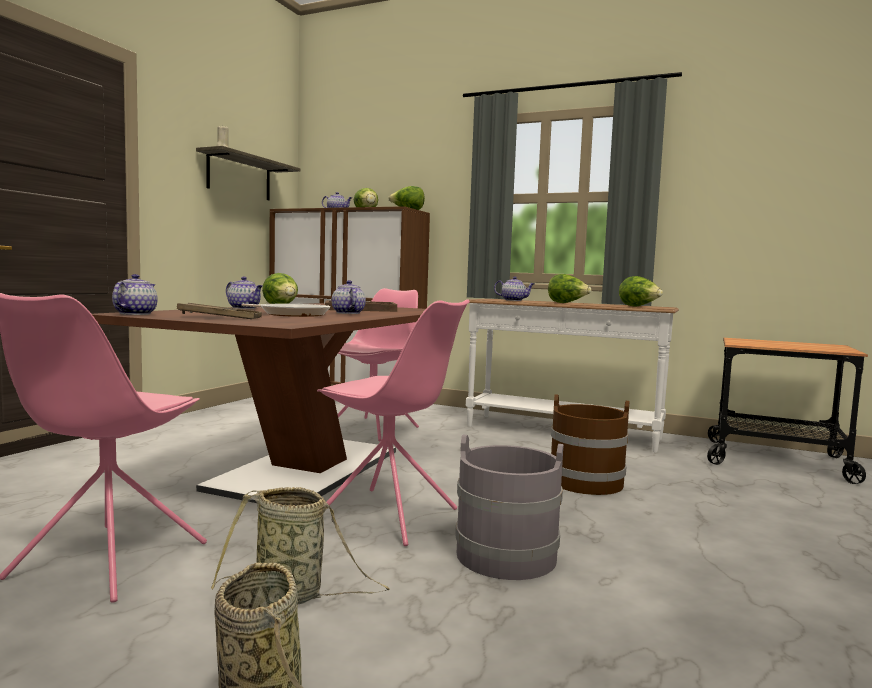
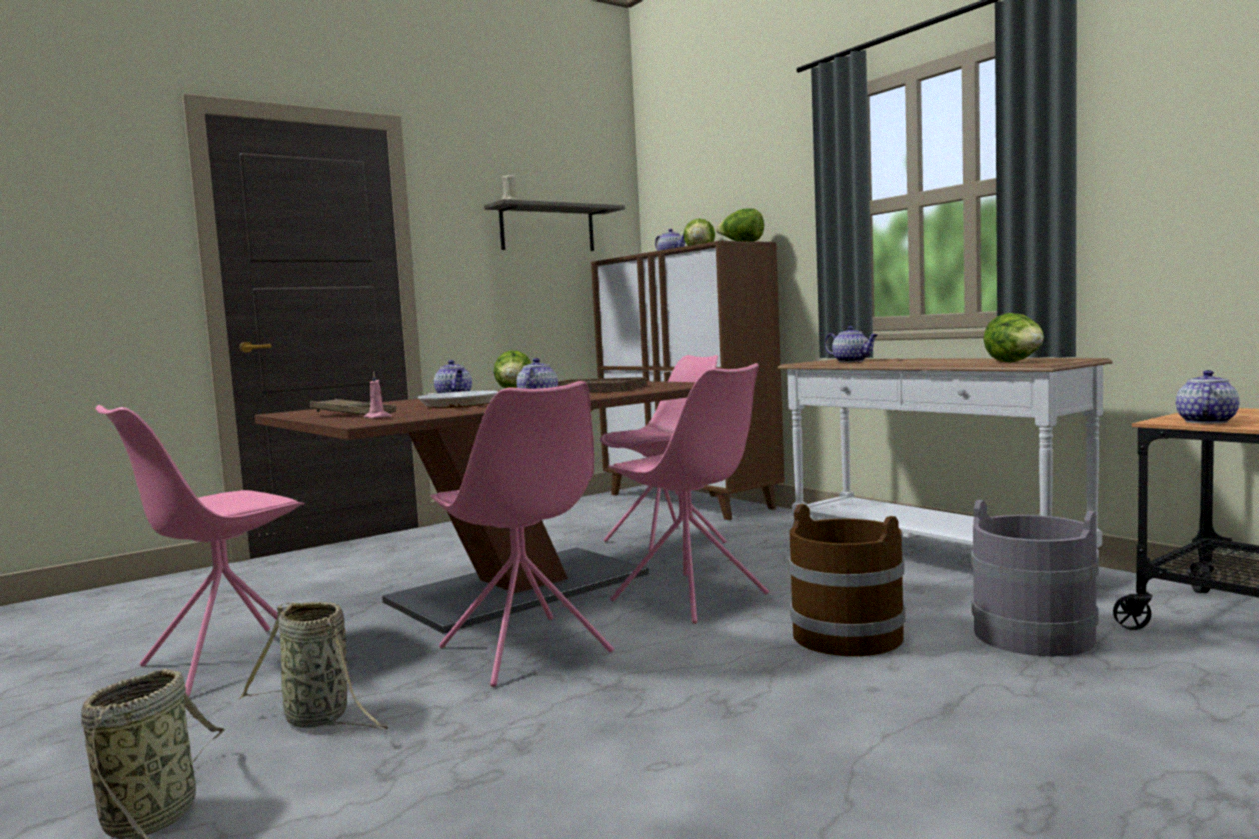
camera: 30 degrees right, 0 degrees up
(135, 314) = (296, 412): teapot -> teapot (1205, 421)
(271, 321) = (378, 417): none -> pink candle
(452, 466) = (691, 598): none -> pink chair
(507, 555) = (587, 715): grey bucket -> grey bucket (1034, 635)
(567, 303) = (914, 362): lettuce -> none

